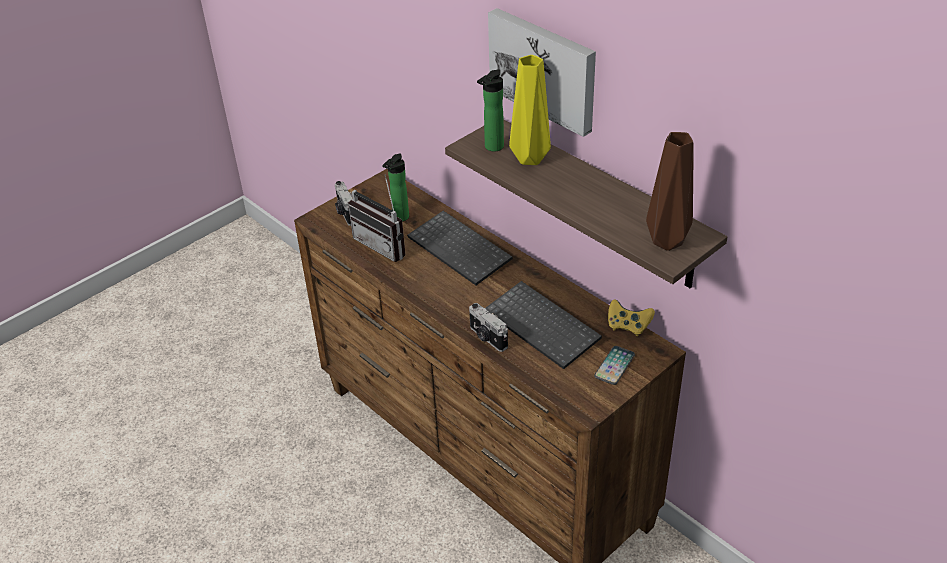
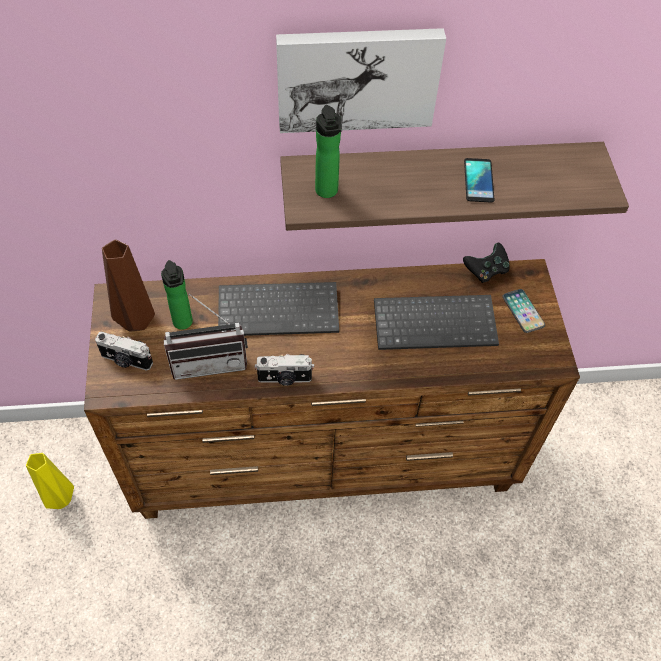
camera: 55 degrees left, 15 degrees up
(487, 338) = (414, 370): camera -> camera (284, 379)
(528, 159) = (373, 181): yellow vase -> yellow vase (59, 500)
(593, 199) = (478, 181): none -> phone
(628, 326) = (486, 271): yellow game controller -> black game controller
(668, 242) = (583, 178): brown vase -> brown vase (138, 321)

